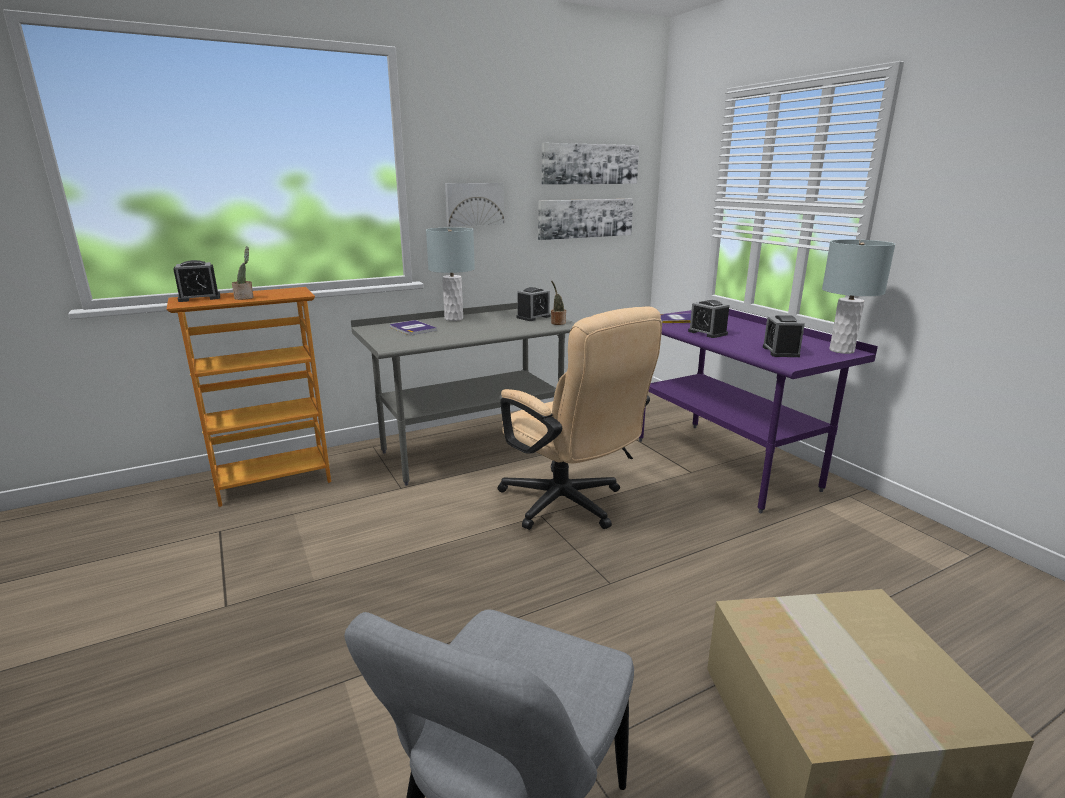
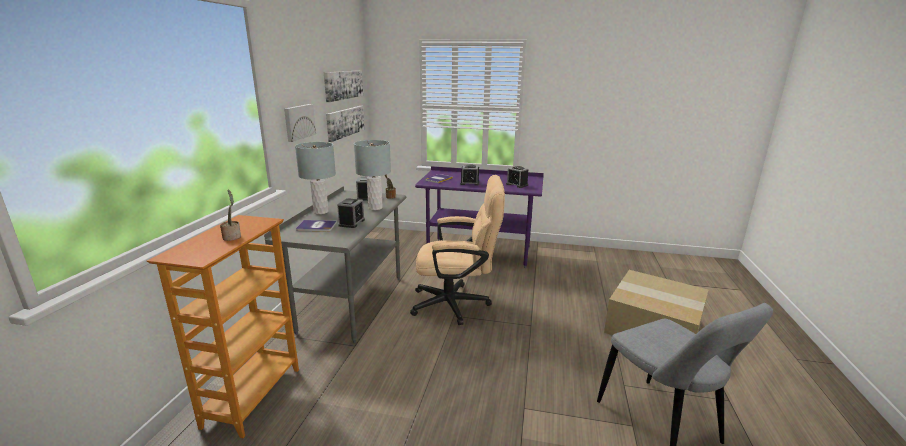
camera: 50 degrees left, 0 degrees up
(199, 298) = (187, 250): alarm clock -> alarm clock (351, 223)
(841, 350) = (531, 178): grey table lamp -> grey table lamp (375, 208)

